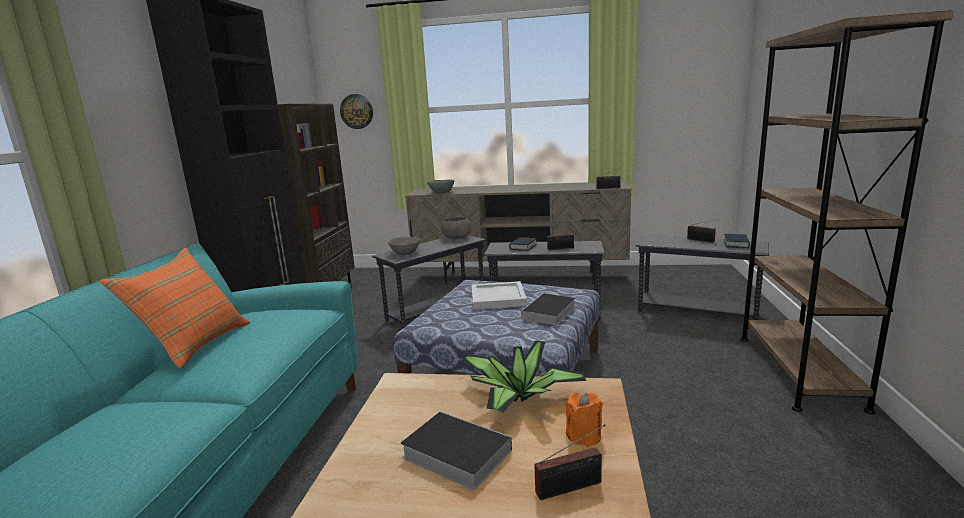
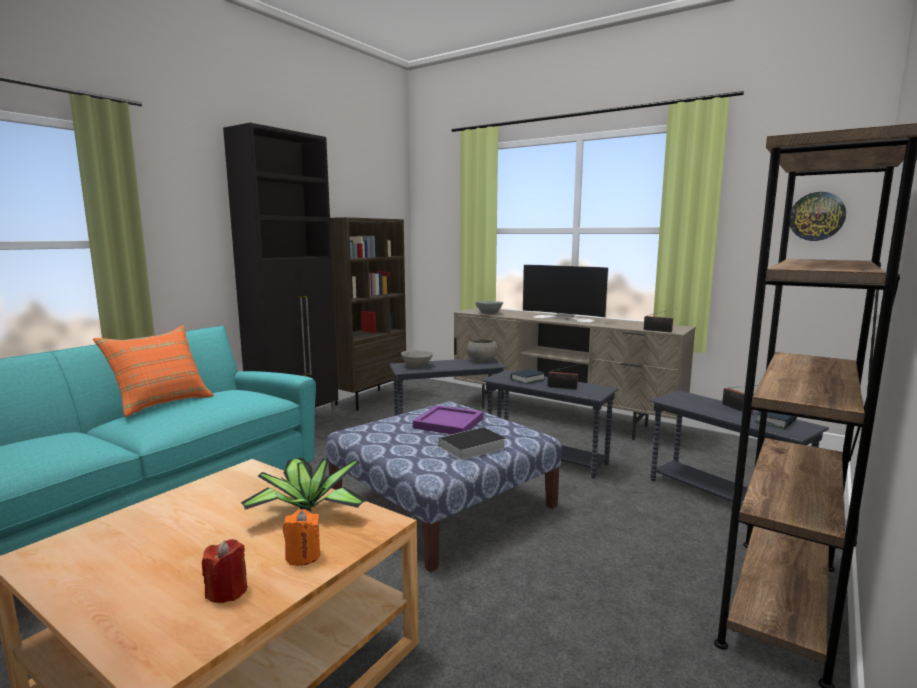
camera: 25 degrees right, 5 degrees down
(356, 111) = (438, 228): wall clock -> wall clock (816, 216)
(453, 453) = (196, 533): book -> none
(498, 297) = (450, 423): white tray -> purple tray
(516, 187) = (564, 318): none -> television
(572, 487) = (227, 591): radio -> red candle

